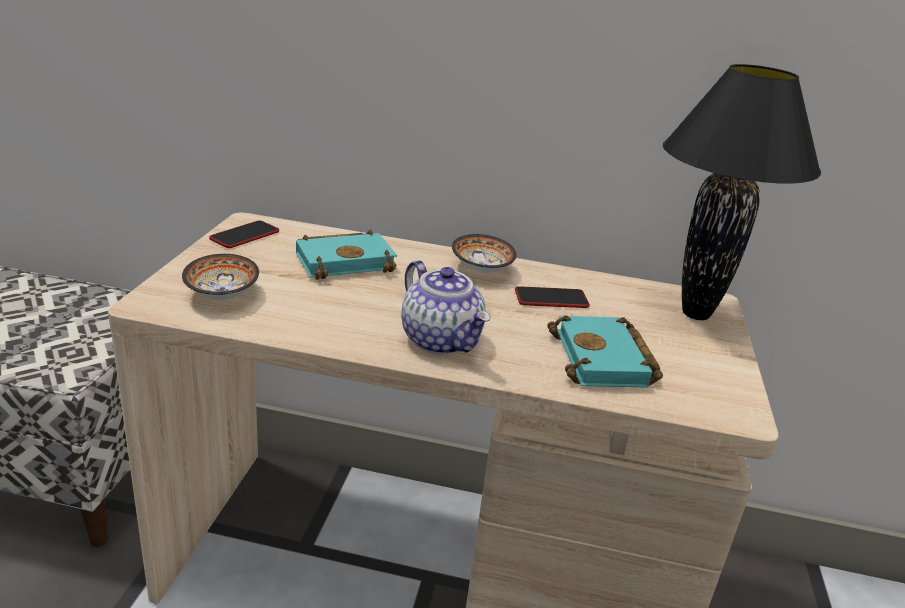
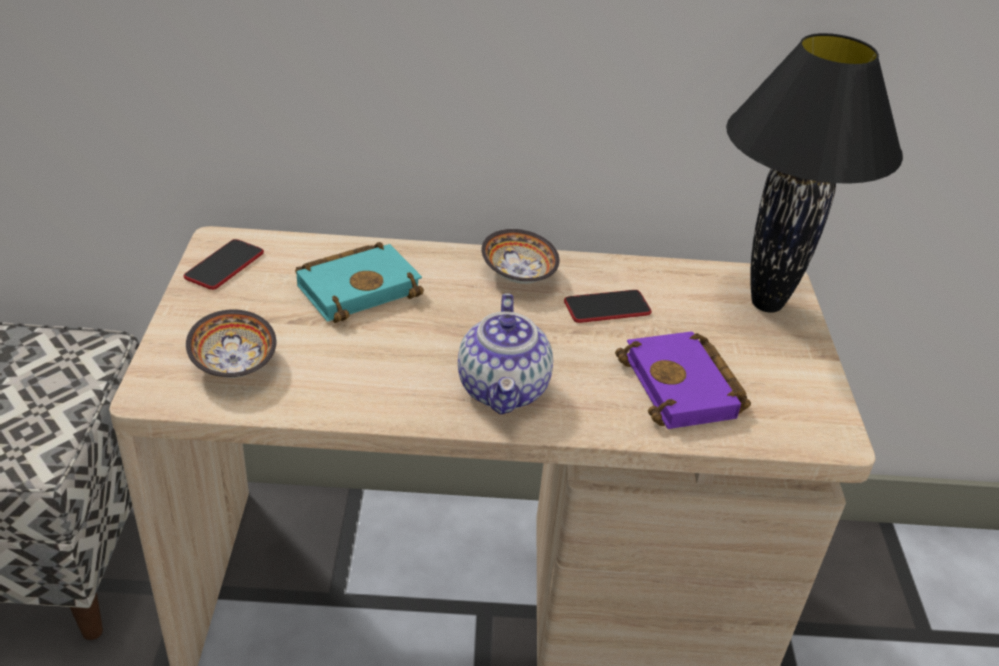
camera: 10 degrees left, 10 degrees up
(442, 340) = (504, 390): teapot -> teapot turned 45 degrees clockwise
(605, 361) = (685, 389): turquoise book -> purple book

